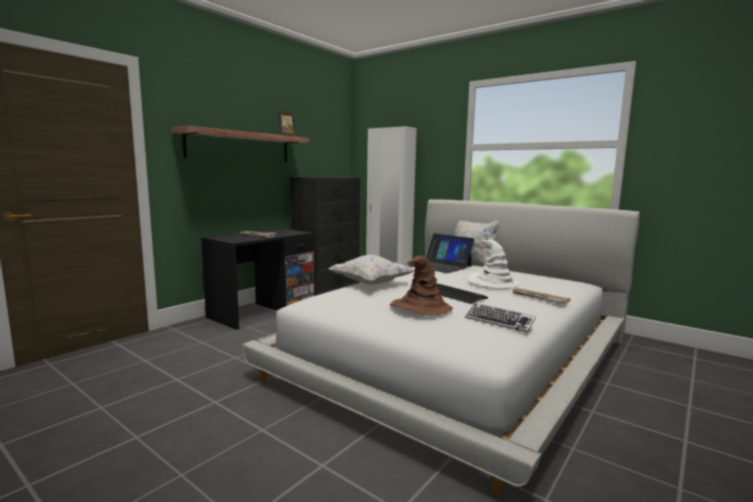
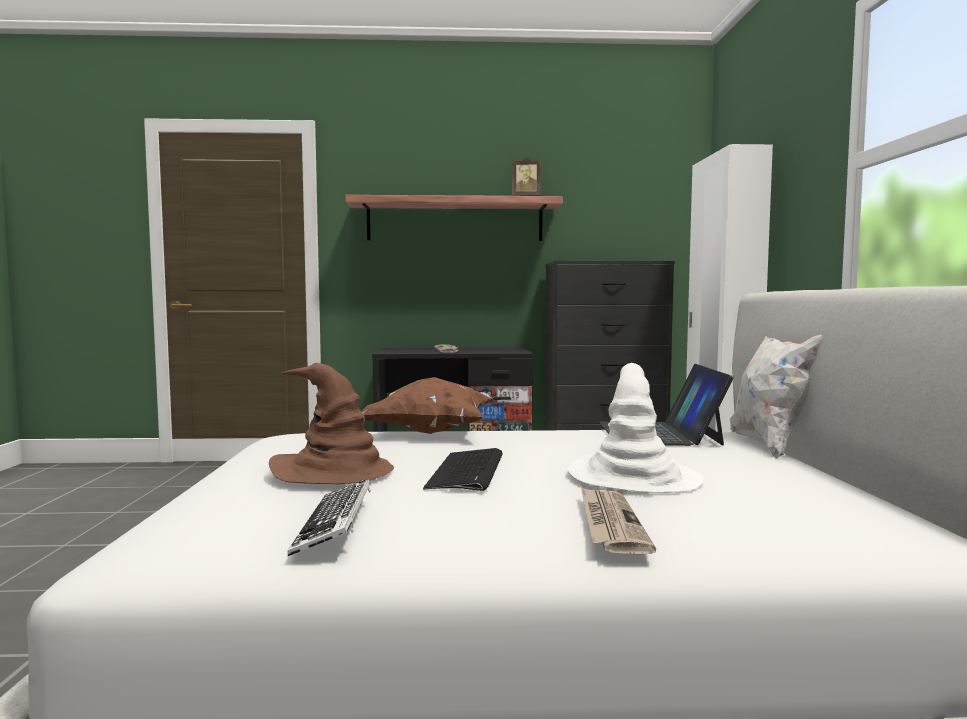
camera: 50 degrees right, 5 degrees down
(370, 284) = (431, 432): white pillow -> brown pillow

